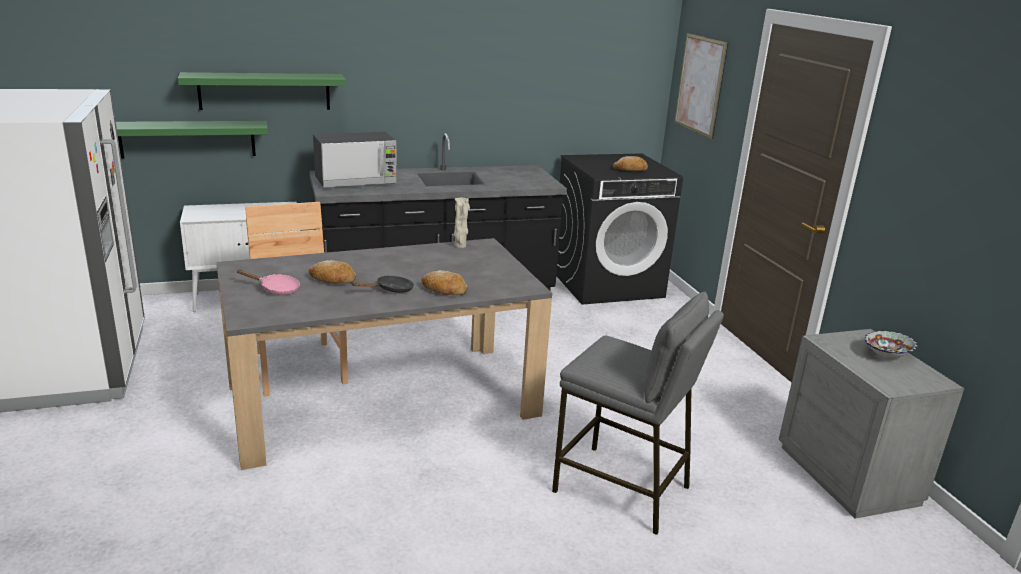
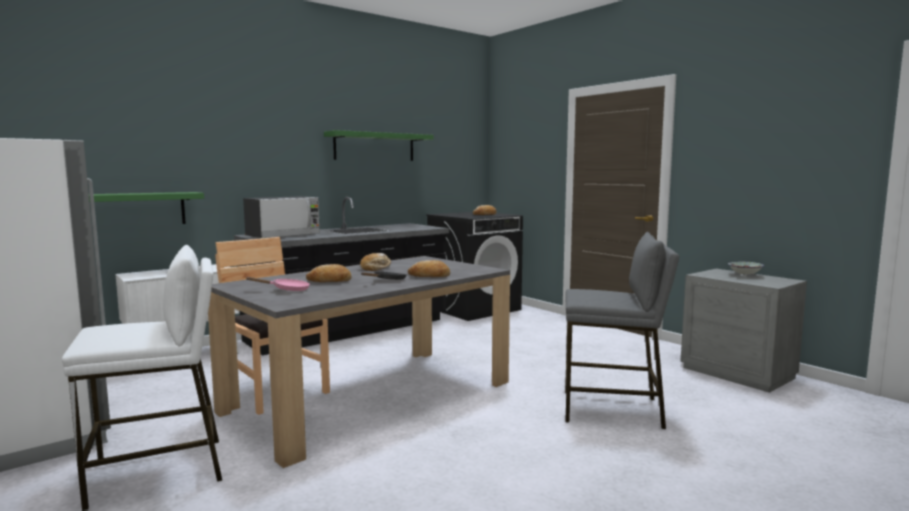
camera: 20 degrees left, 15 degrees down
(144, 443) = (159, 471): none -> white stool
(264, 91) = (194, 166): green shelf -> green shelf (374, 147)
(409, 259) = (376, 268): none -> bread
(460, 246) = (406, 260): beige vase -> none
(700, 84) = (518, 154): picture -> none

